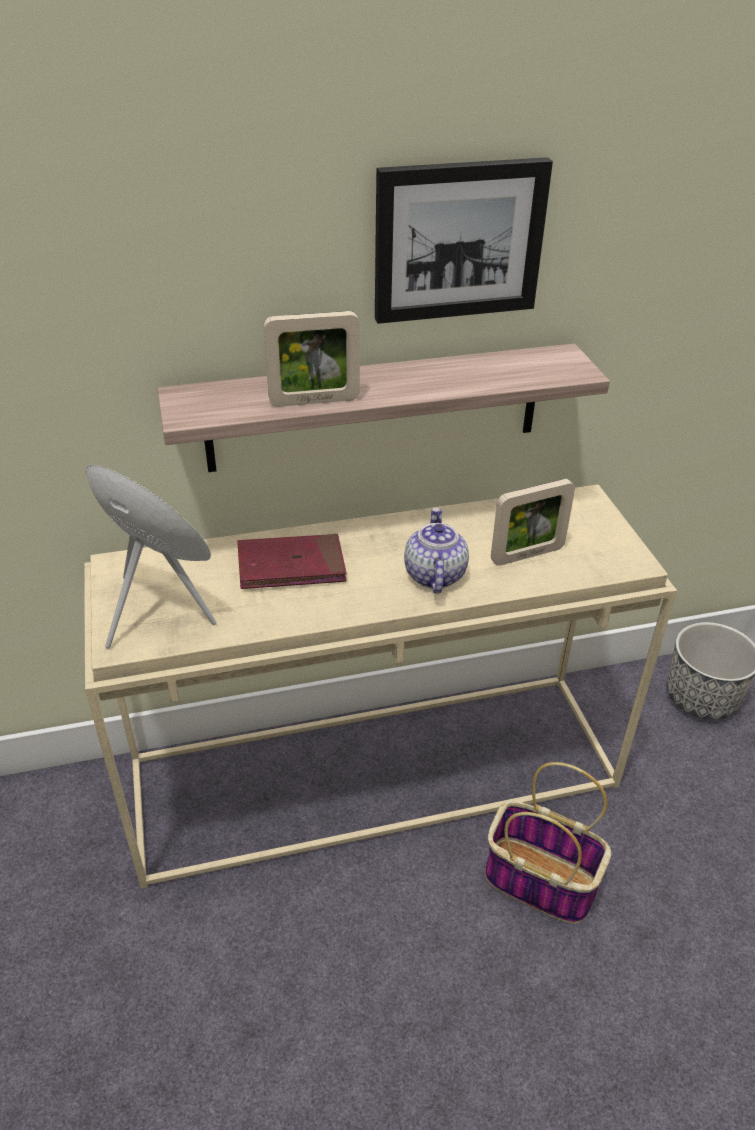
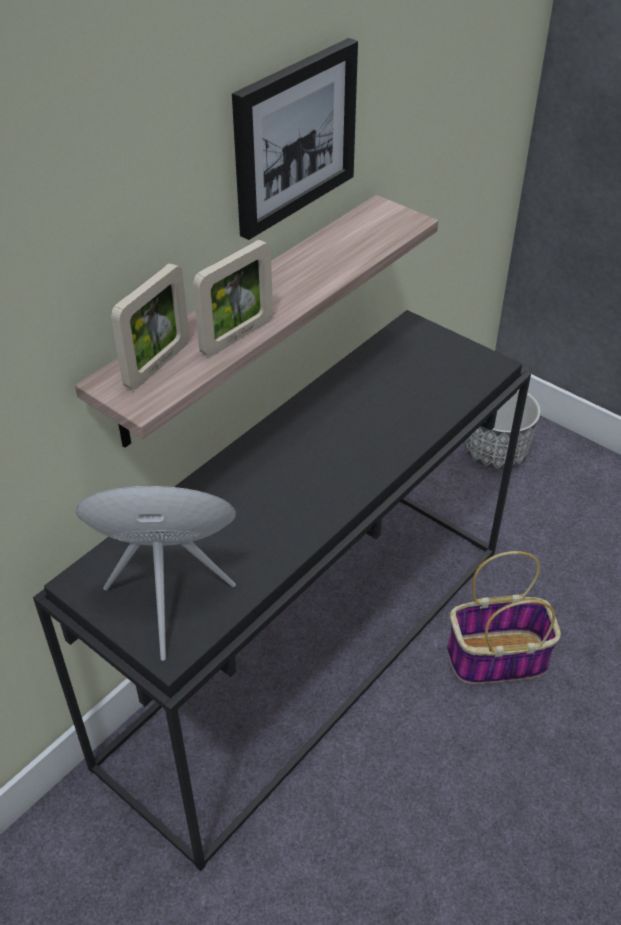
camera: 35 degrees left, 5 degrees up
(291, 566) = (242, 500): red book -> none
(376, 771) = (310, 648): beige console table -> black console table
(434, 574) = (363, 448): teapot -> none
(527, 555) = (414, 396): picture frame -> picture frame (157, 365)

